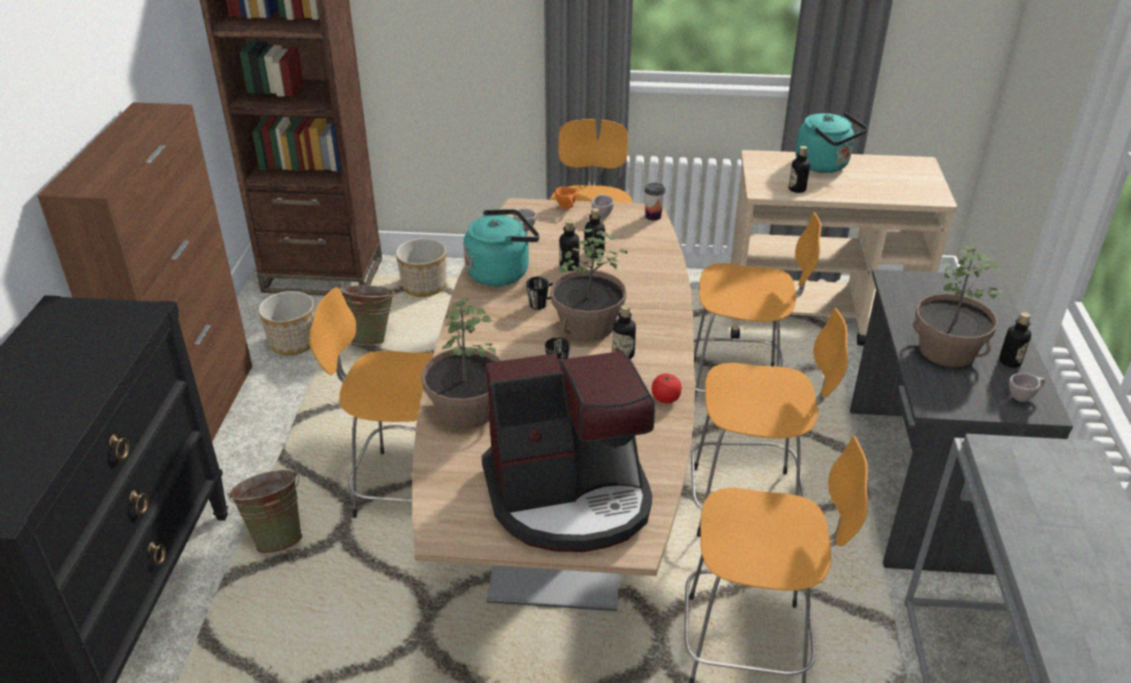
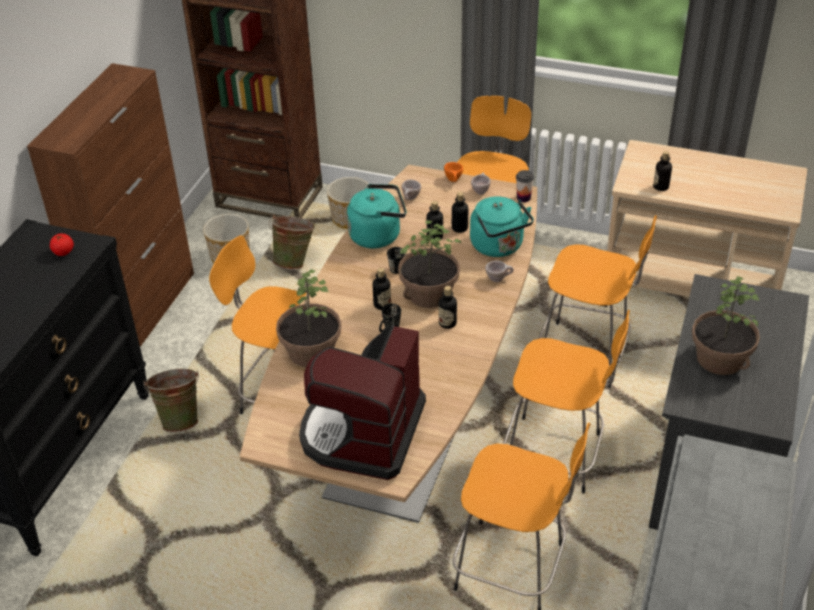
camera: 15 degrees right, 5 degrees up
(570, 496) = (363, 432): coffee machine -> coffee machine turned 105 degrees clockwise
(665, 398) = (466, 365): tomato -> tomato (63, 252)
(825, 165) = (698, 165): turquoise kettle -> turquoise kettle (499, 247)
(1010, 361) = (769, 377): bottle -> bottle (382, 305)
(1023, 397) = (763, 410): beige cup -> beige cup (499, 279)

